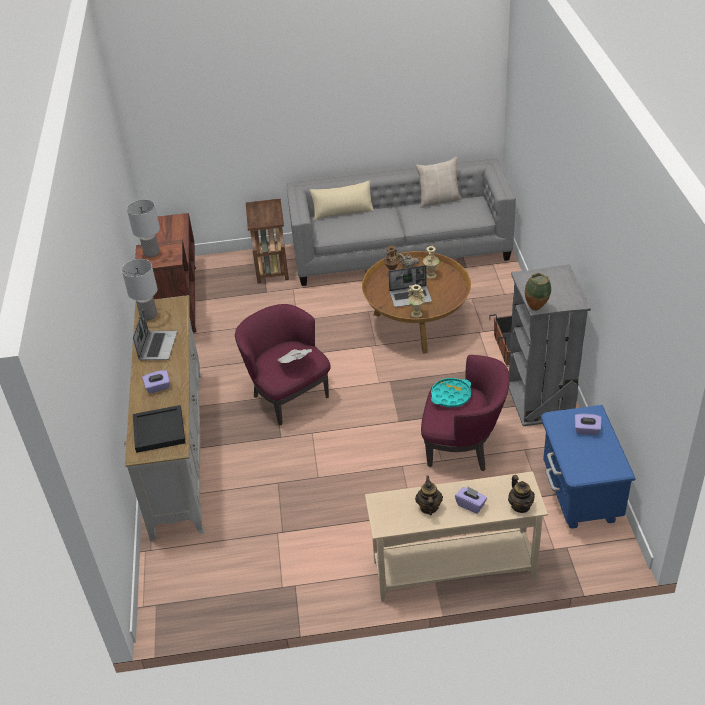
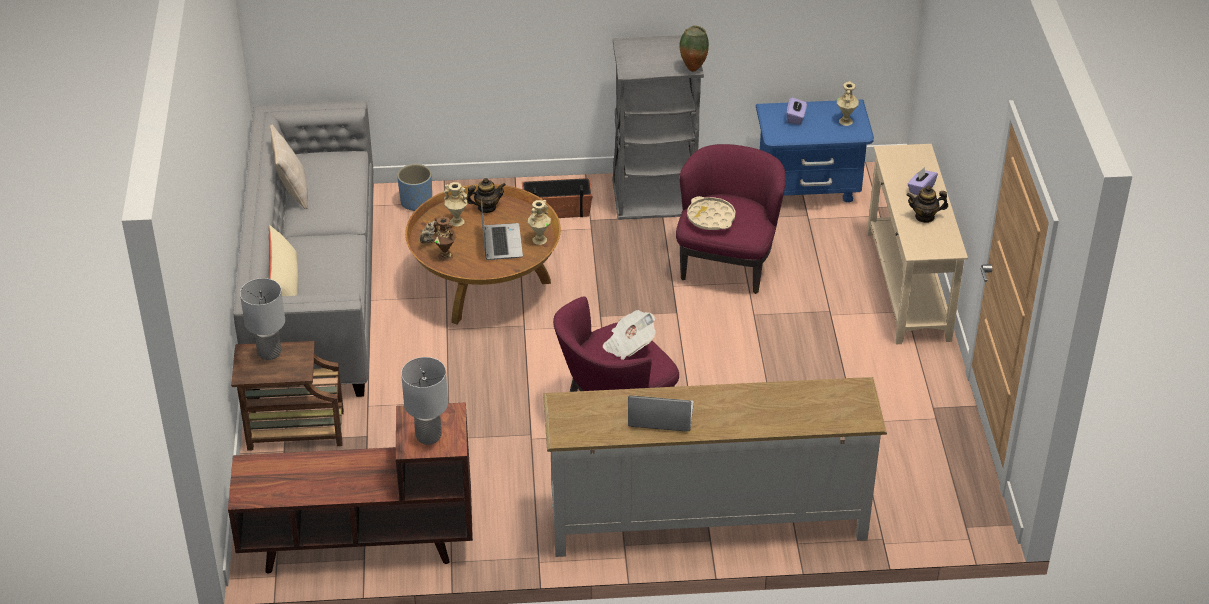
camera: 90 degrees left, 0 degrees up
(149, 316) = (589, 430): grey table lamp -> grey table lamp (269, 354)
(158, 387) = (746, 410): purple tissue box -> none
(158, 430) = (828, 404): black tray -> none
(451, 396) = (711, 218): turquoise tray -> beige tray
(501, 282) = (416, 202): none -> blue planter
(520, 506) = (921, 158): teapot -> teapot (486, 207)
(592, 464) = (846, 121): none -> beige vase

